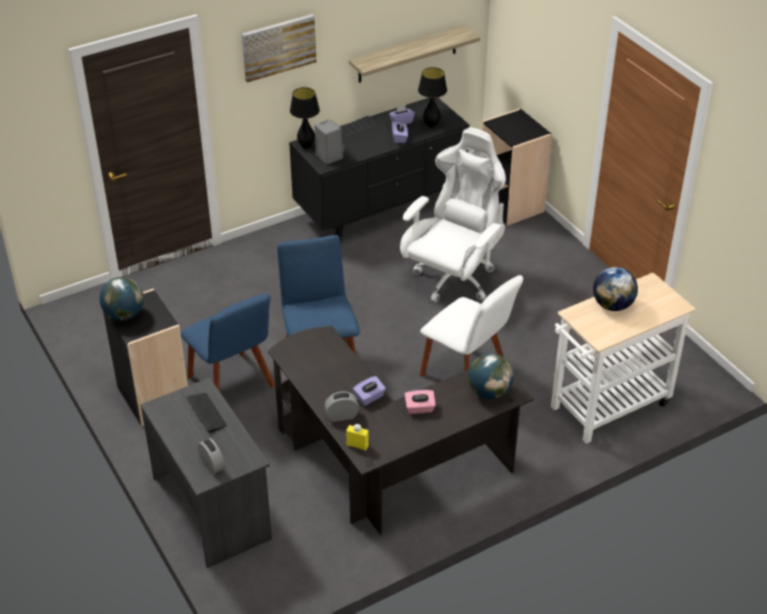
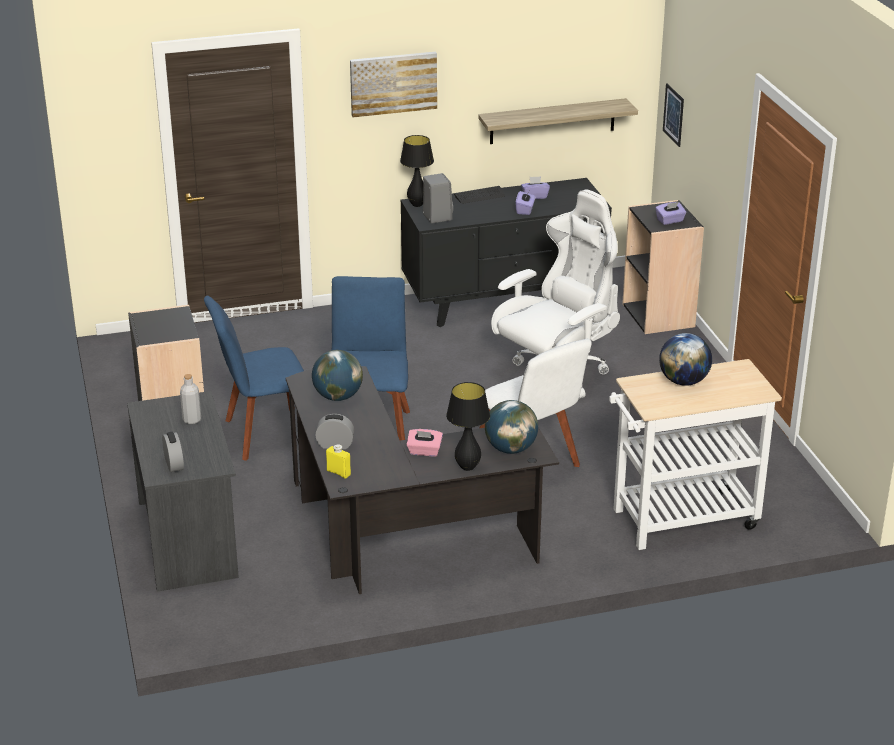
camera: 15 degrees right, 10 degrees down
(124, 315) = (147, 322): globe -> globe (337, 397)
(206, 413) = (192, 420): keyboard -> grey bottle
(232, 384) = (263, 434): blue chair -> blue chair turned 90 degrees clockwise
(369, 397) = (374, 433): purple tissue box -> purple tissue box (670, 221)
(431, 125) = (567, 203): black table lamp -> black table lamp (468, 467)
(509, 37) = (673, 115): none -> picture

